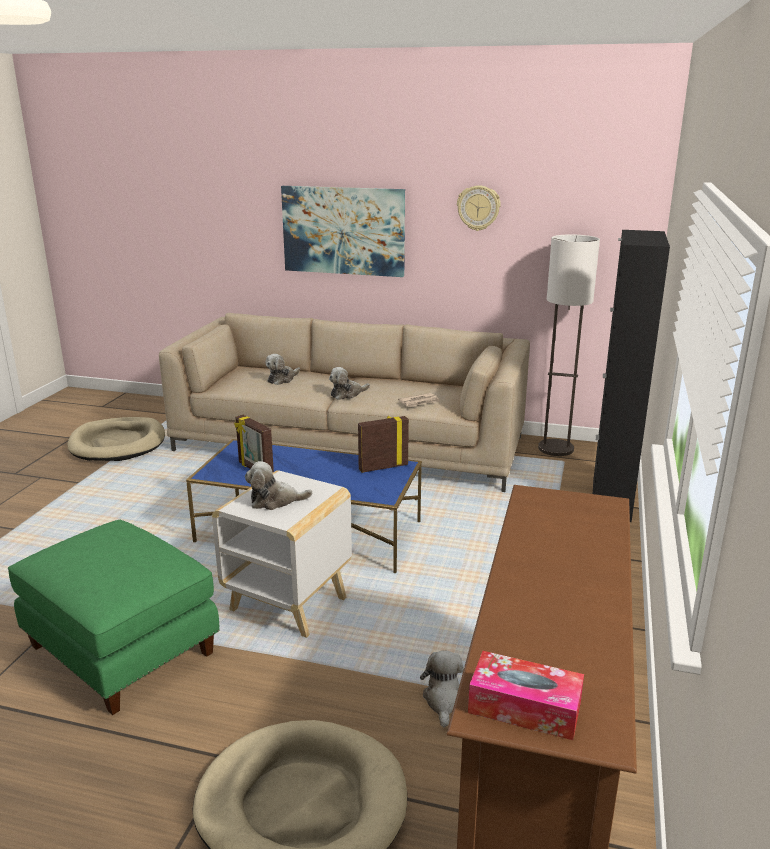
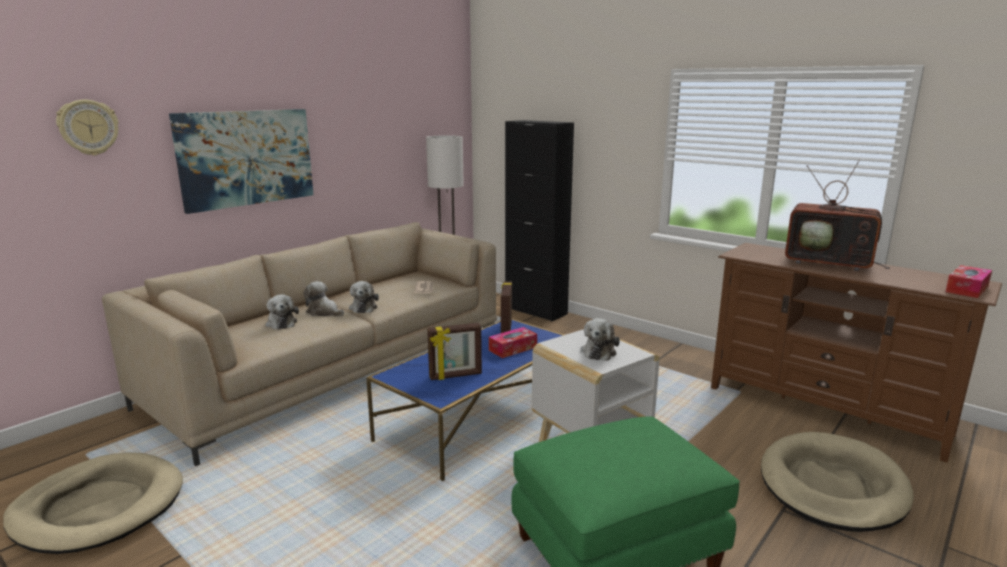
camera: 65 degrees left, 5 degrees down
(336, 480) = (513, 349): none -> tissue box
(444, 700) = (732, 414): plush toy -> plush toy (324, 312)
(478, 208) = (363, 122): wall clock -> wall clock (88, 127)
(572, 570) = (830, 262): none -> television

